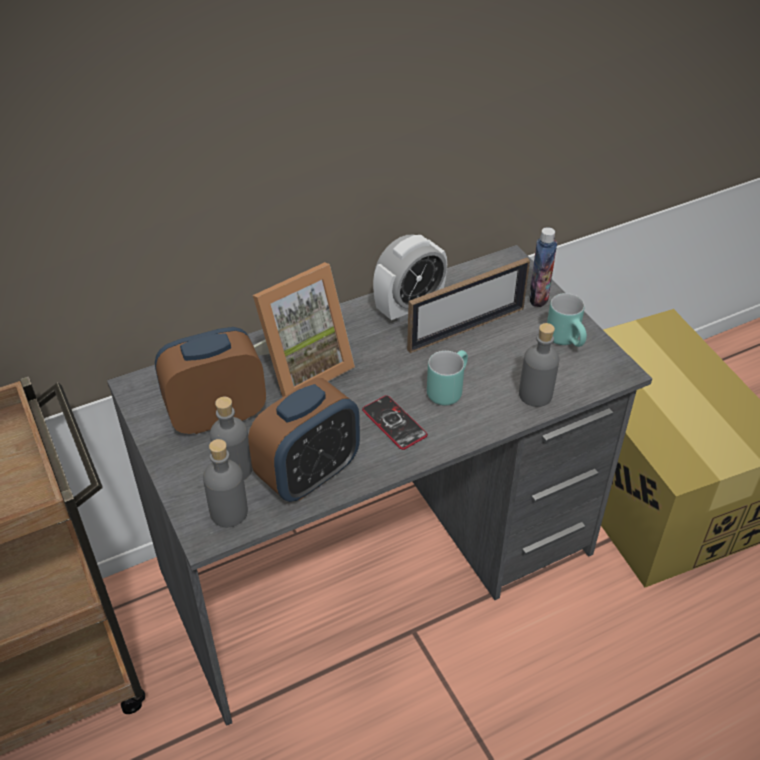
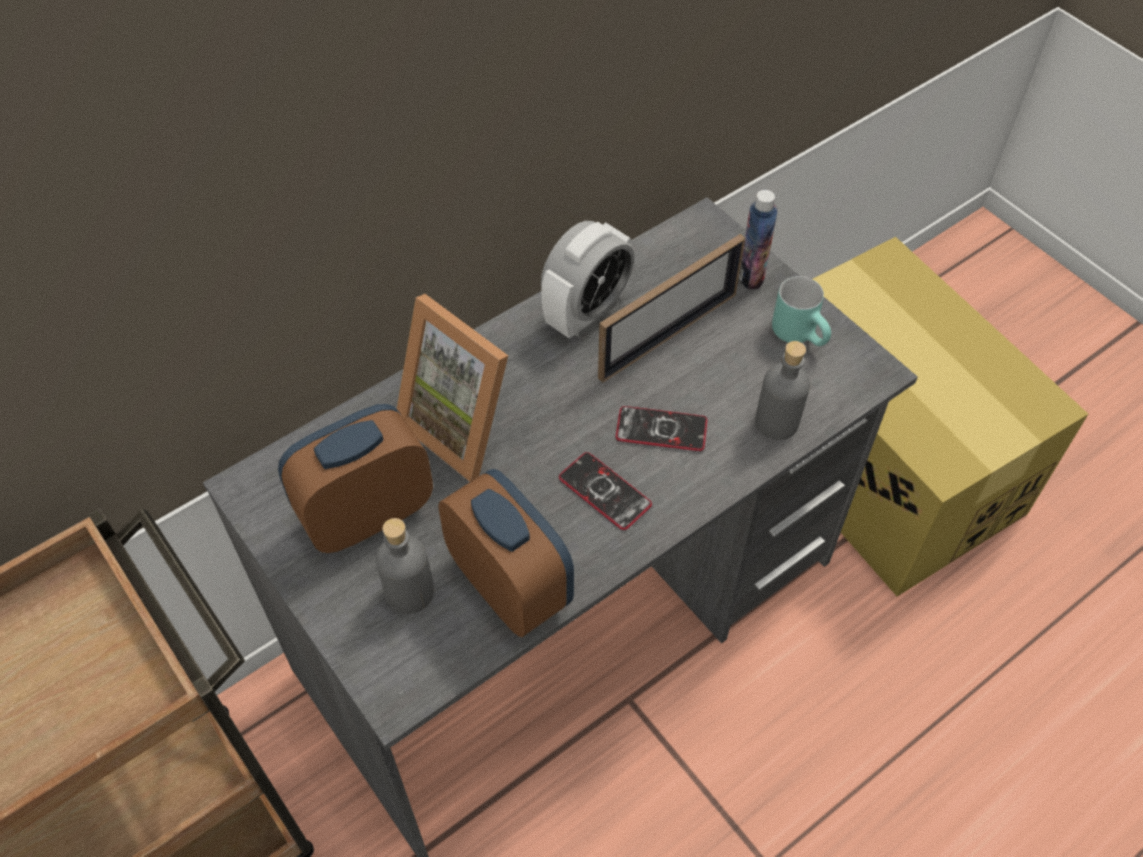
camera: 10 degrees left, 10 degrees up
(229, 512) = (417, 659): grey bottle -> none
(302, 367) = (464, 425): picture frame -> picture frame turned 90 degrees clockwise
(309, 474) = (510, 585): alarm clock -> alarm clock turned 75 degrees counterclockwise
(446, 388) = (661, 430): turquoise mug -> phone

